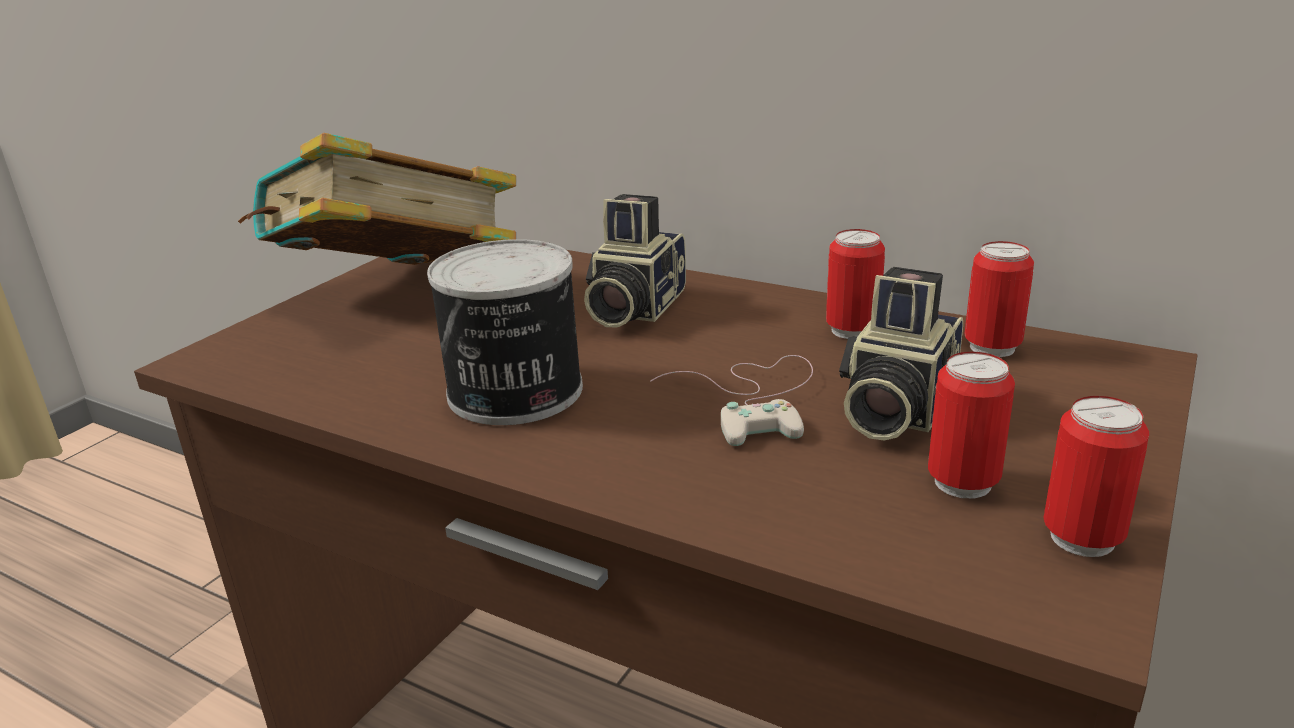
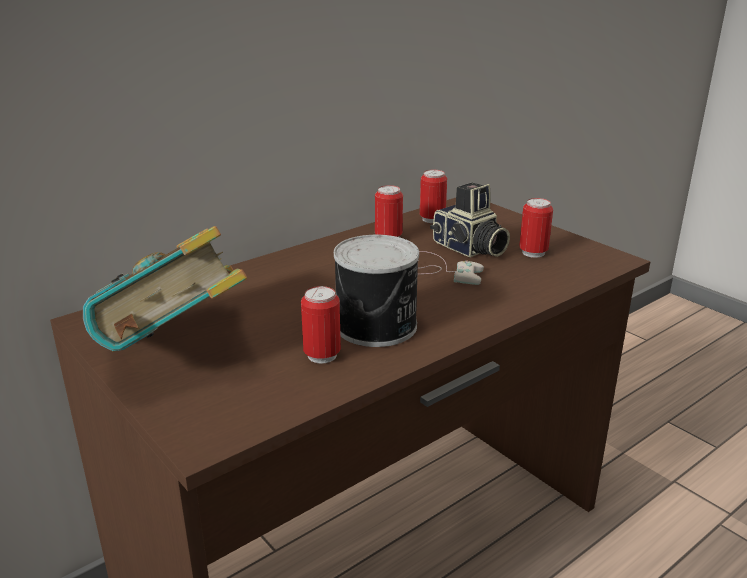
camera: 70 degrees left, 0 degrees up
(632, 308) = (301, 279): camera -> none
(1082, 538) = (577, 246): can -> can (322, 355)

